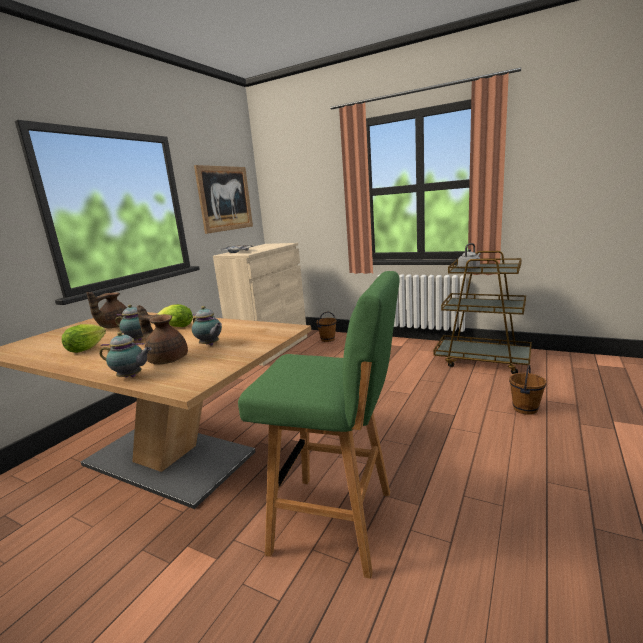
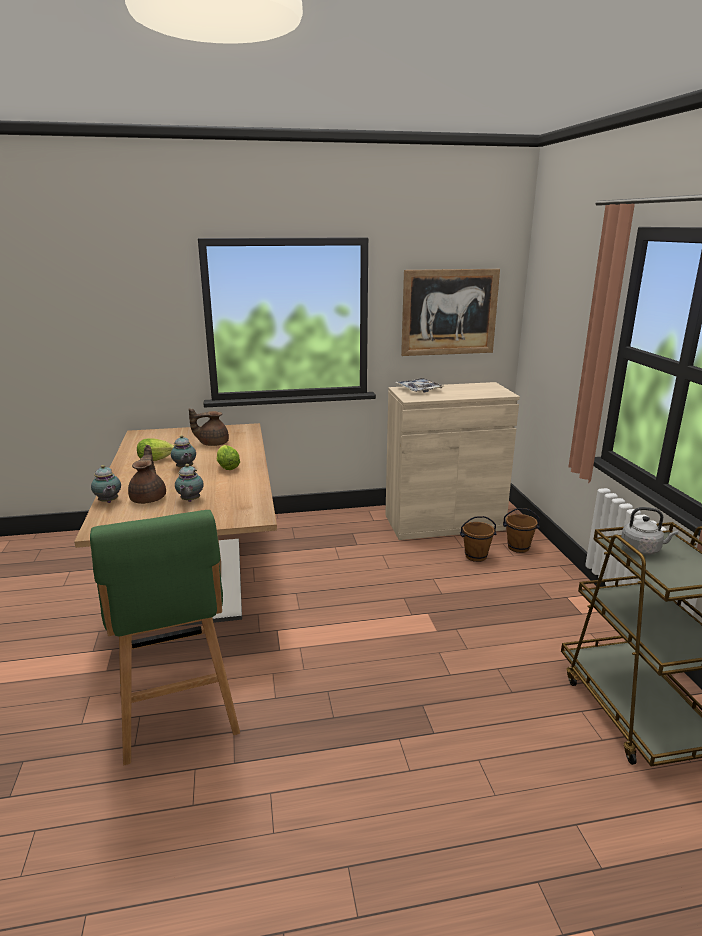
camera: 50 degrees right, 5 degrees up
(525, 409) = (521, 804): brown bucket -> brown bucket (476, 556)

